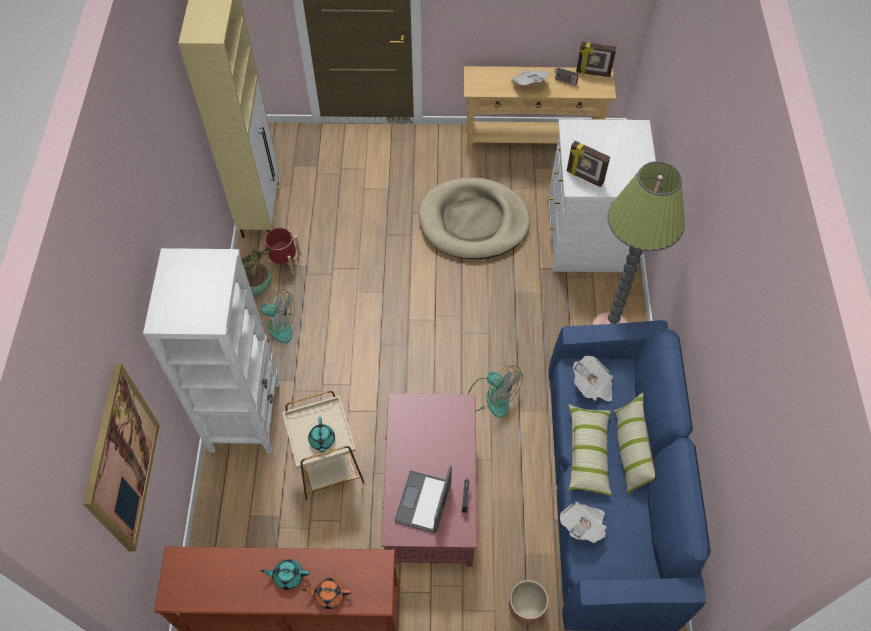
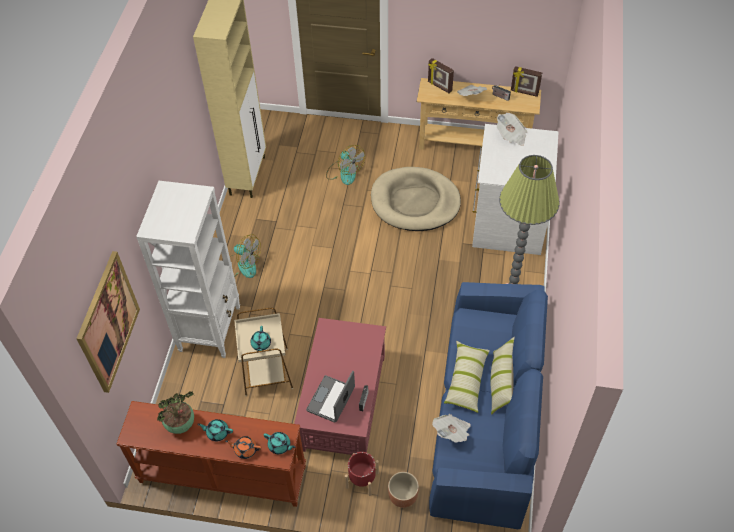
camera: 10 degrees right, 5 degrees down
(258, 286) = (236, 233): potted plant -> potted plant (181, 424)
(284, 261) = (259, 216): red planter -> red planter (362, 480)
(374, 583) = (280, 446): none -> turquoise teapot
(492, 397) = (405, 337): fan -> fan (344, 172)
(584, 177) = (496, 169): picture frame -> picture frame (439, 86)
(592, 385) = (480, 331): newspaper -> newspaper (511, 136)

